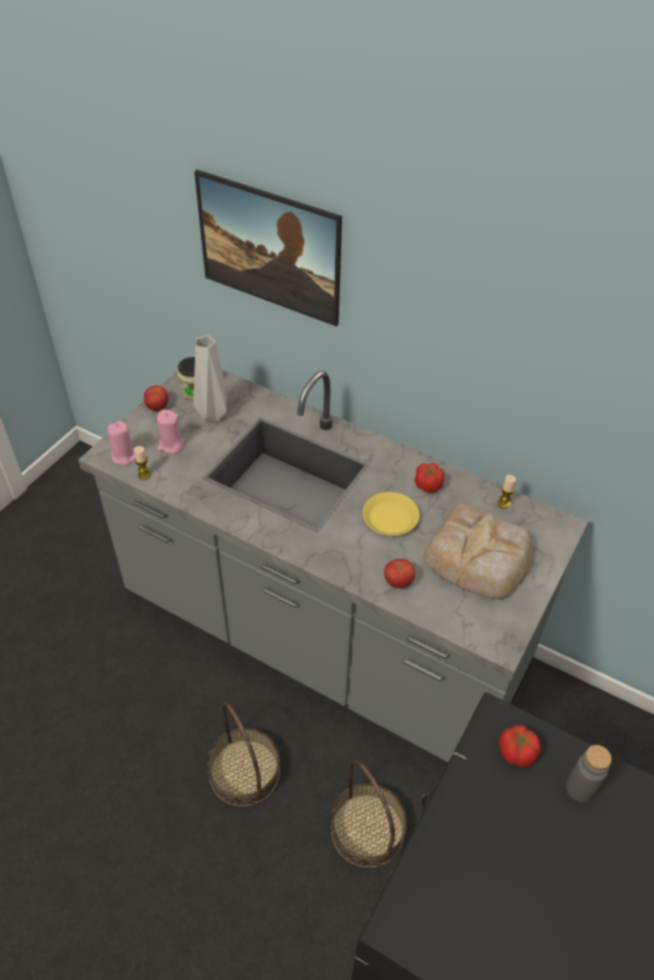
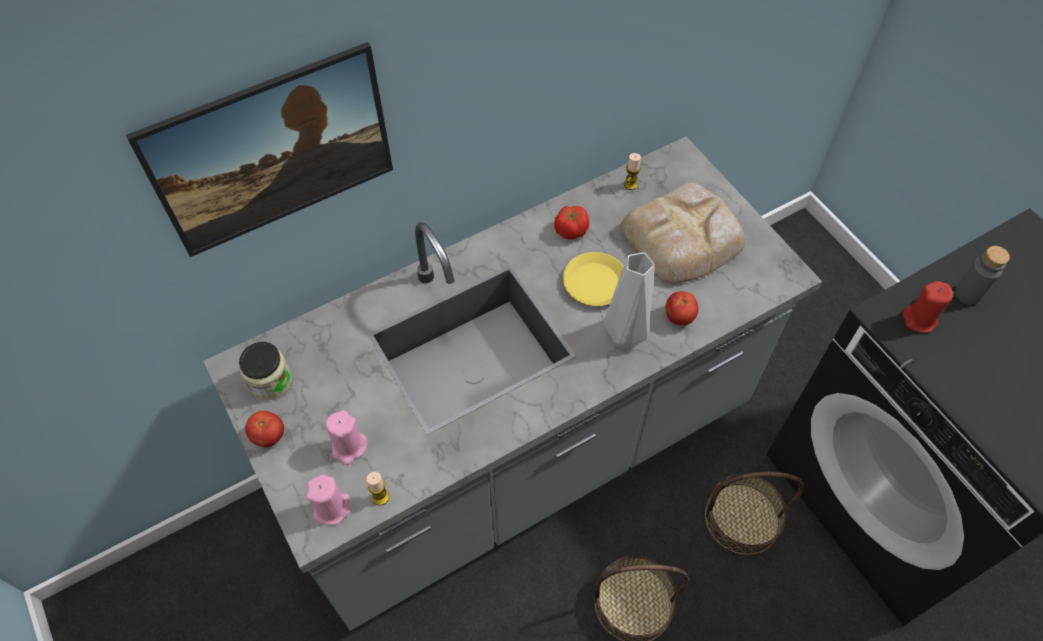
camera: 60 degrees left, 10 degrees up
(214, 416) = (332, 380): grey vase -> grey vase (627, 334)
(516, 752) = (919, 319): tomato -> red candle

